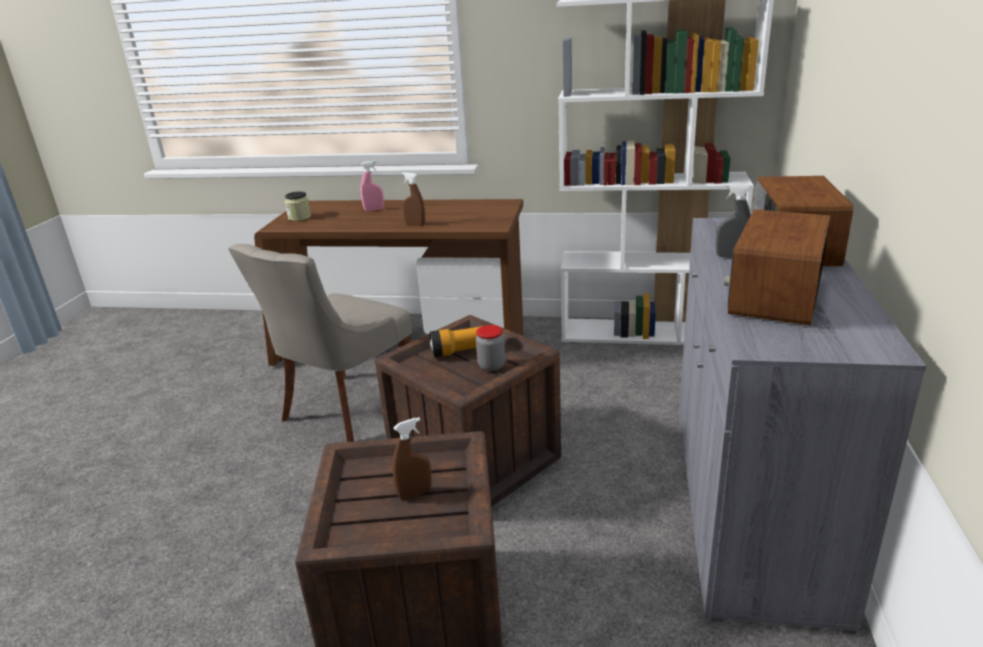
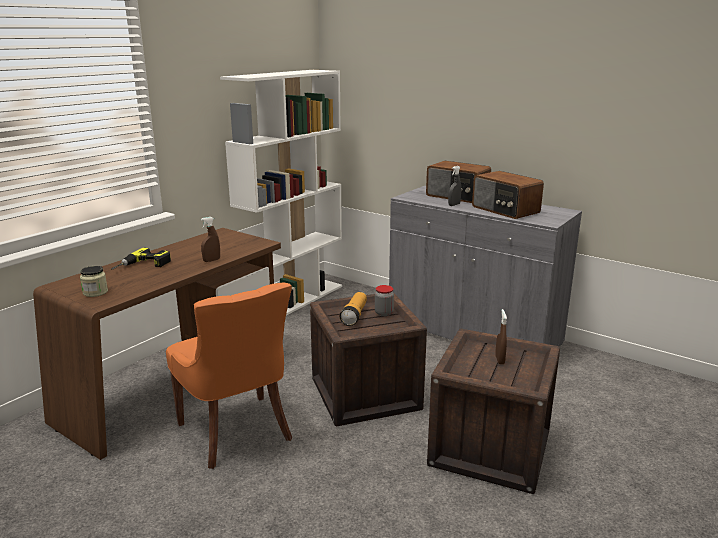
camera: 65 degrees left, 5 degrees down
(345, 410) = (237, 432): grey chair -> orange chair
(374, 210) = (142, 266): pink spray bottle -> power drill

